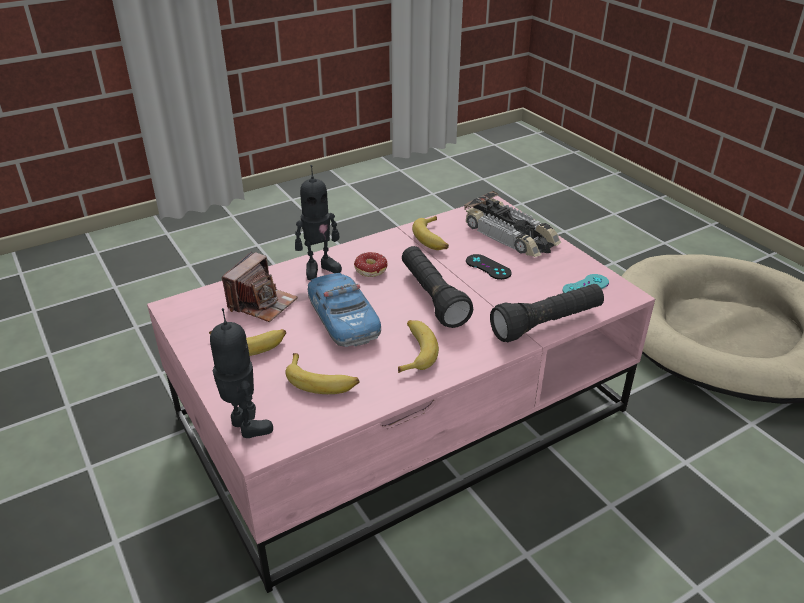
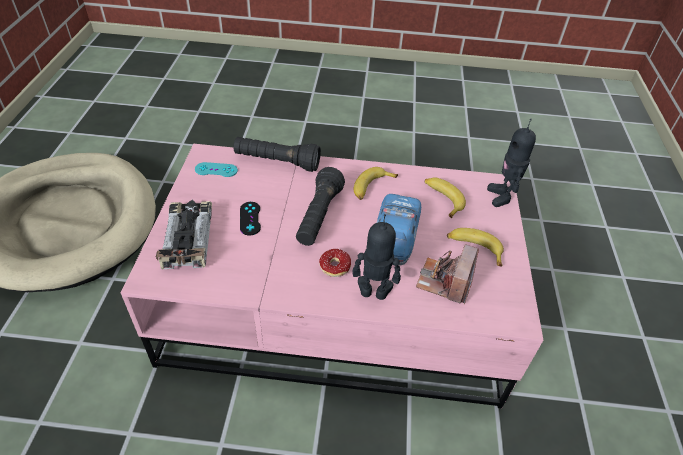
camera: 145 degrees left, 10 degrees up
(262, 303) = (445, 281): camera -> camera turned 45 degrees counterclockwise
(433, 239) = (250, 271): banana -> none

